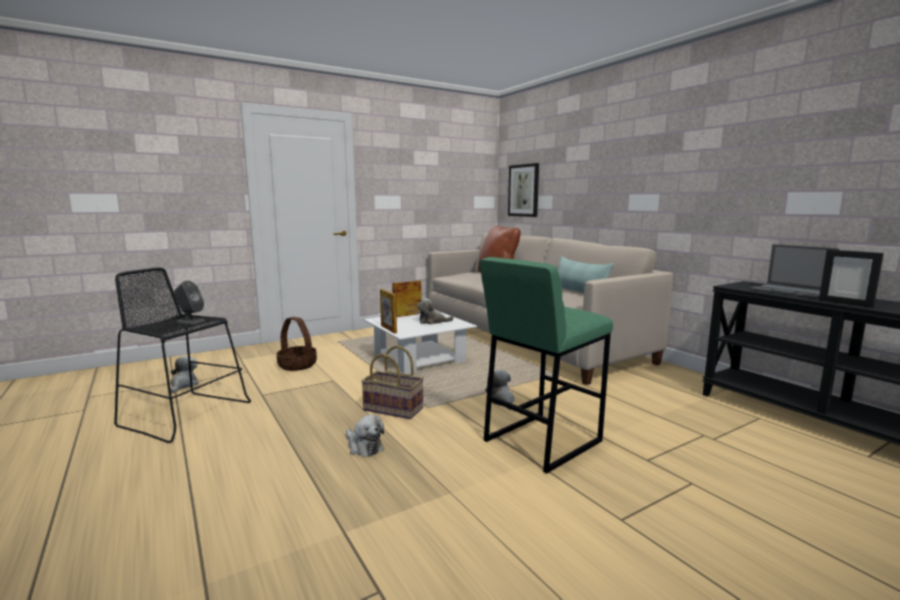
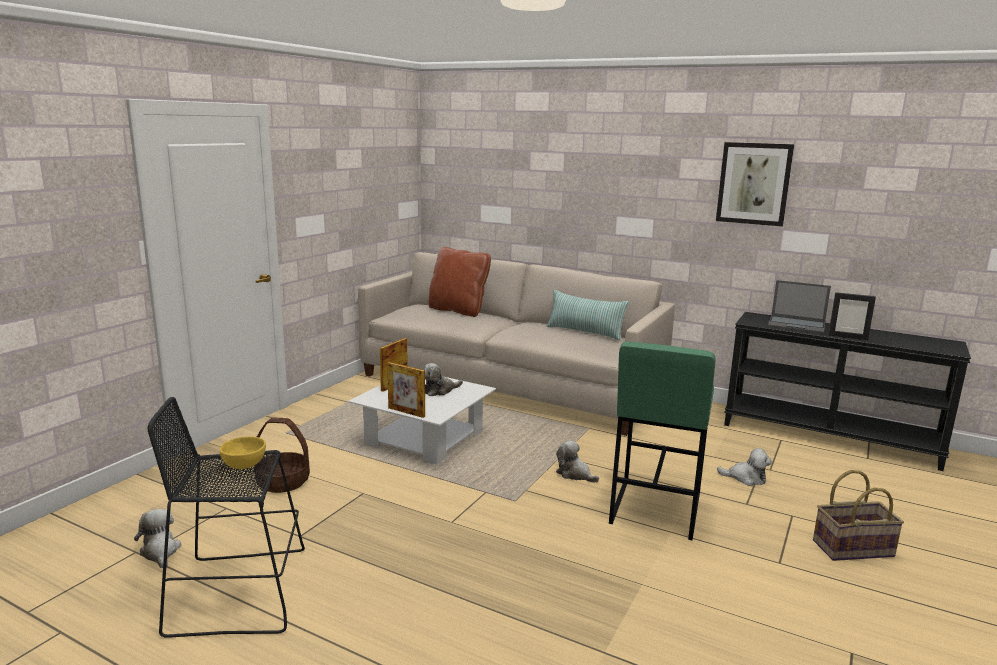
camera: 30 degrees left, 5 degrees up
(190, 321) = (244, 465): grey speaker -> yellow bowl
(364, 447) = (510, 565): plush toy -> plush toy (745, 478)
(394, 409) = (482, 512): basket -> basket (852, 548)
(524, 190) = (466, 197): picture -> picture (754, 183)

